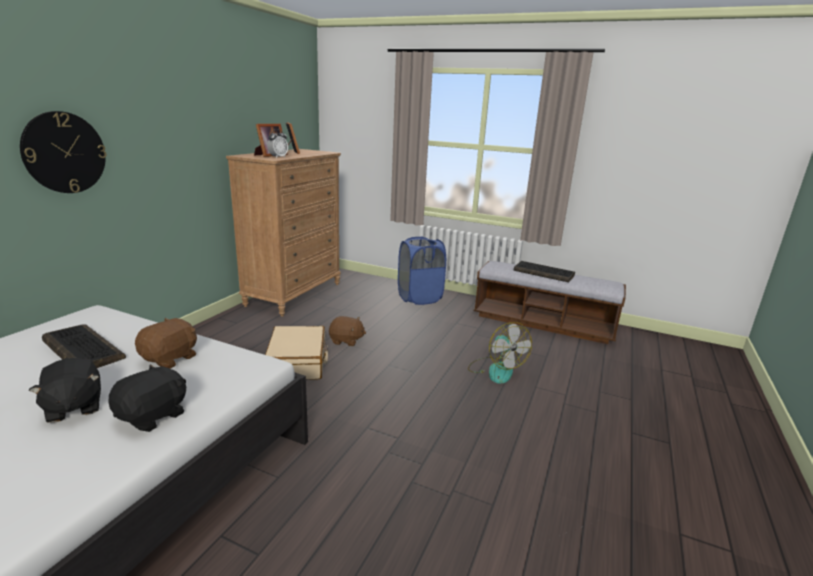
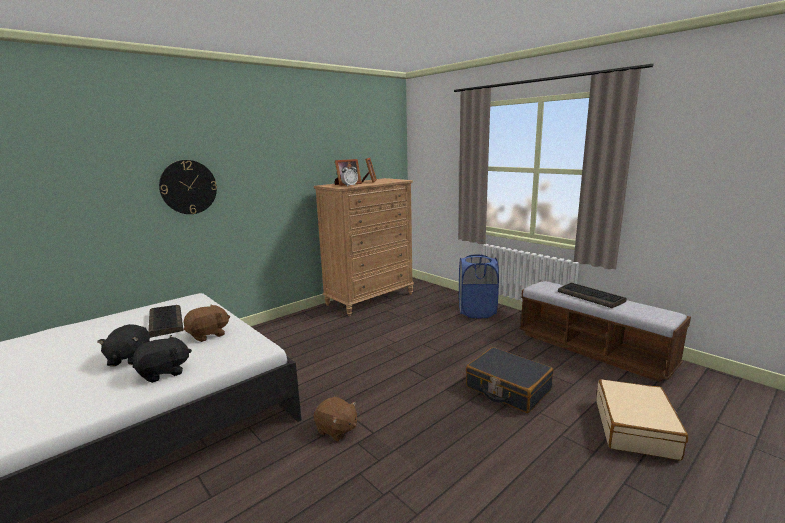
camera: 25 degrees right, 5 degrees down
(297, 362) = (336, 355): beige suitcase -> beige suitcase (635, 429)
(346, 341) = (386, 342): brown plush toy -> brown plush toy (336, 430)
(495, 370) = (507, 388): fan -> black suitcase

